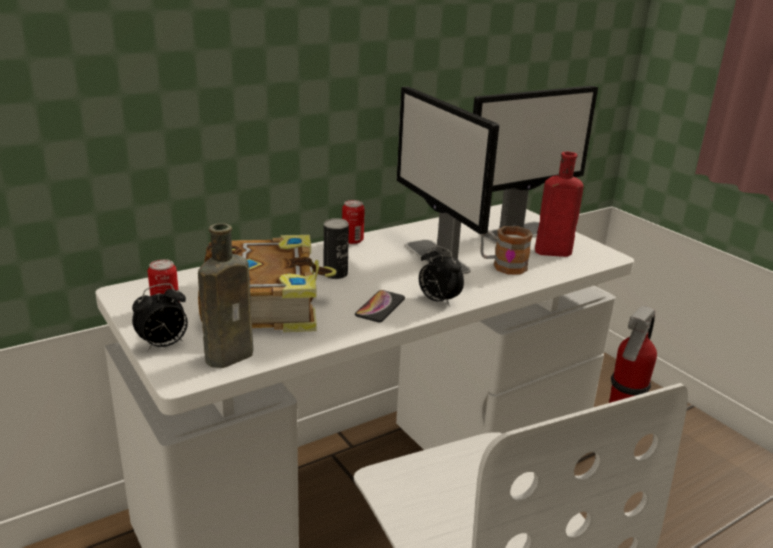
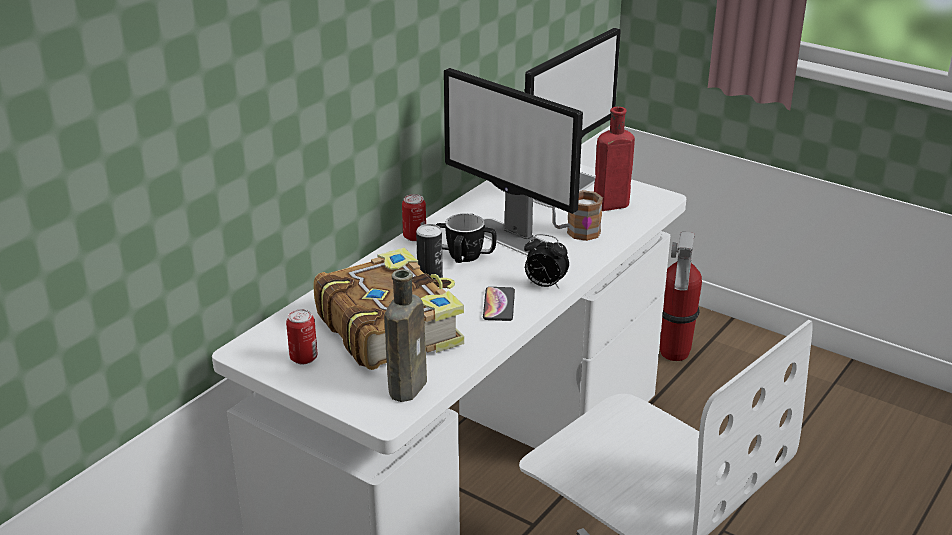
camera: 20 degrees left, 5 degrees up
(163, 345) = (339, 394): alarm clock -> none
(383, 263) = (465, 255): none -> mug

